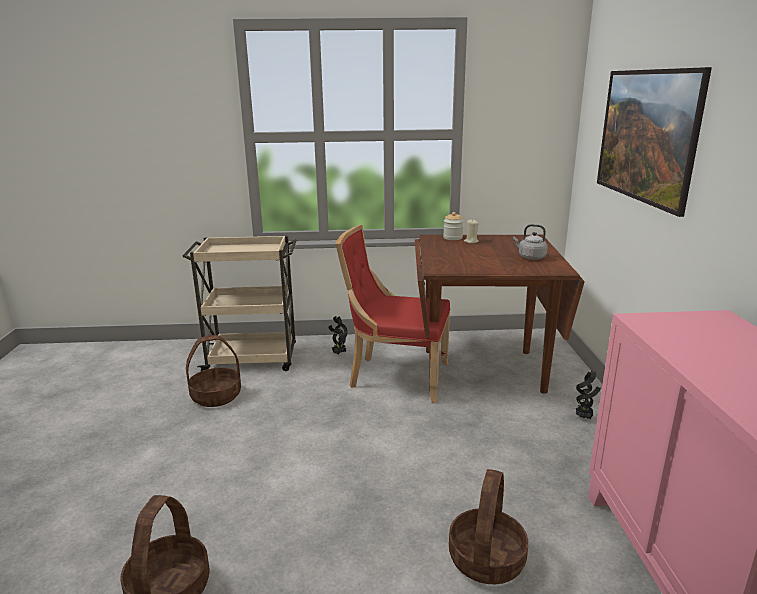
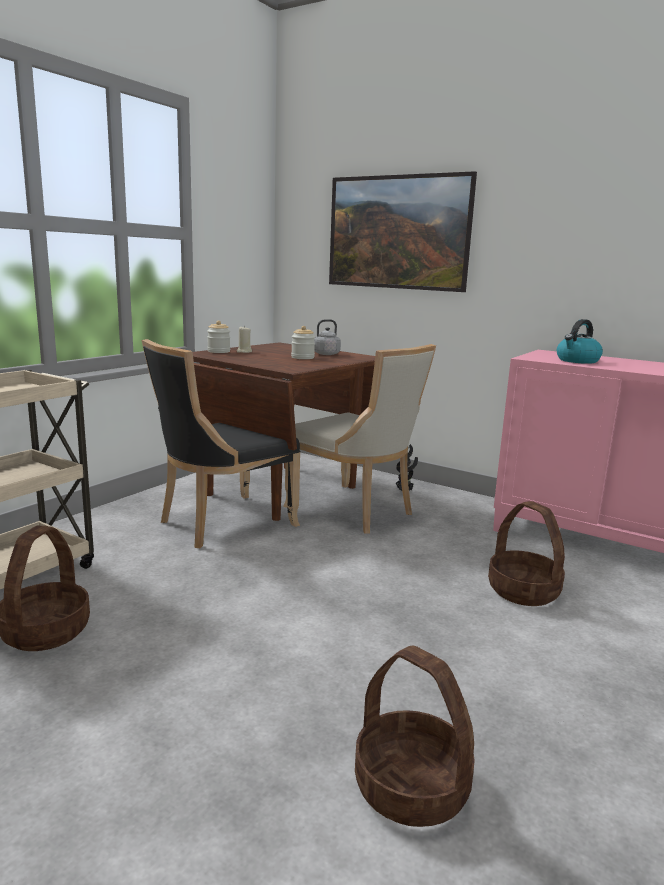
camera: 55 degrees left, 5 degrees down
(338, 353) = (118, 529): potted plant -> none
(395, 377) = (222, 523): red chair -> black chair
(494, 258) = (302, 357): none -> jar
(502, 412) = (355, 510): none -> beige chair
(691, 341) = (577, 361): none -> kettle

